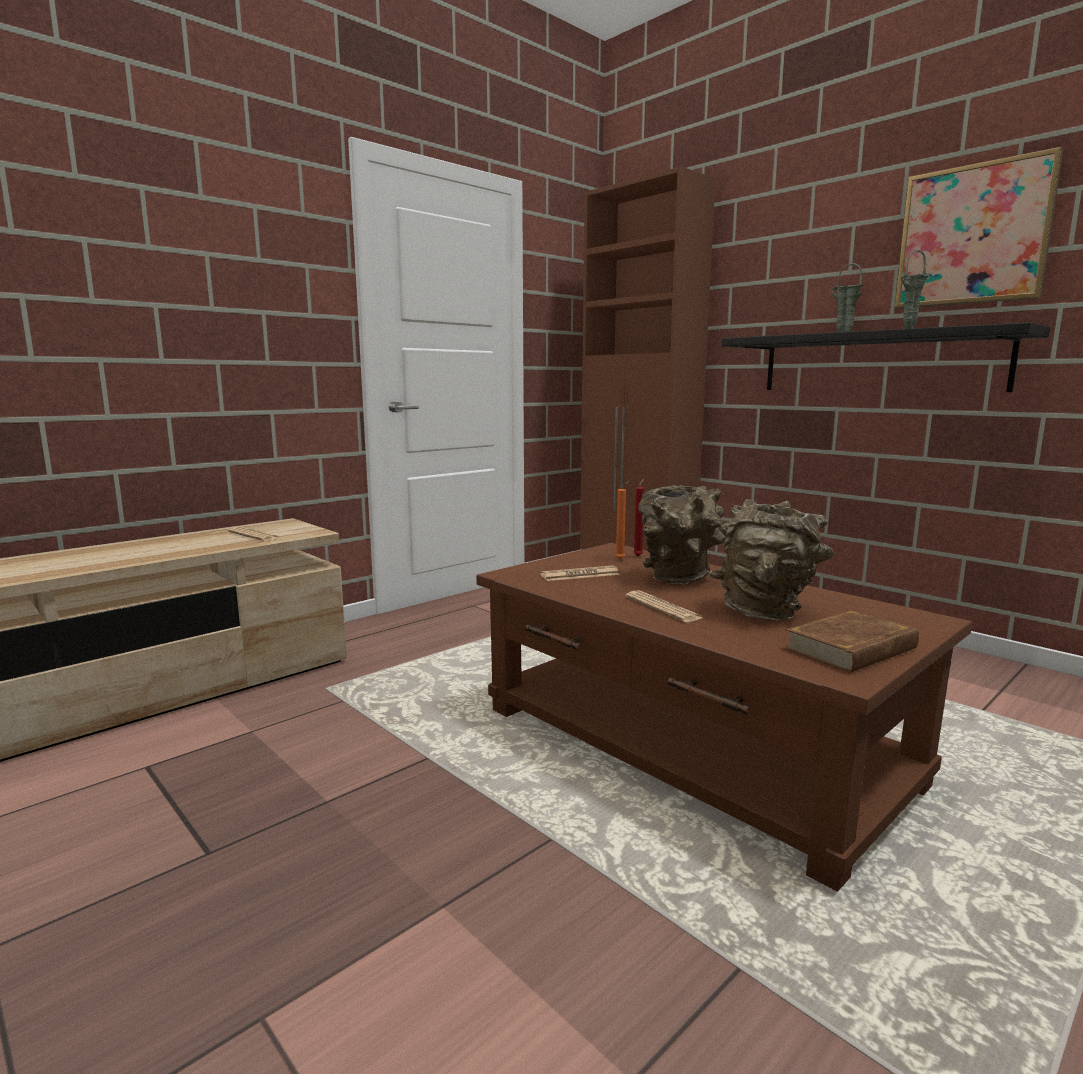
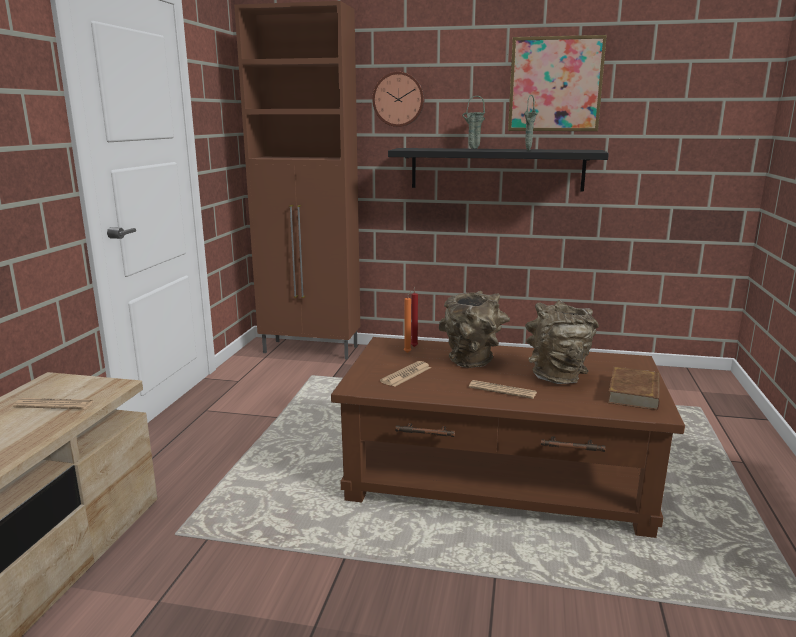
camera: 35 degrees left, 5 degrees up
(759, 280) = (399, 99): none -> wall clock

